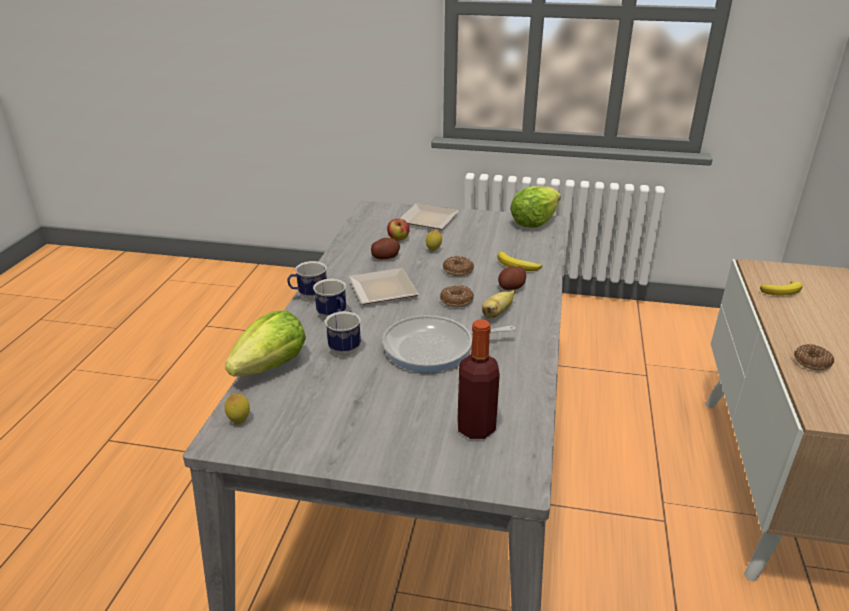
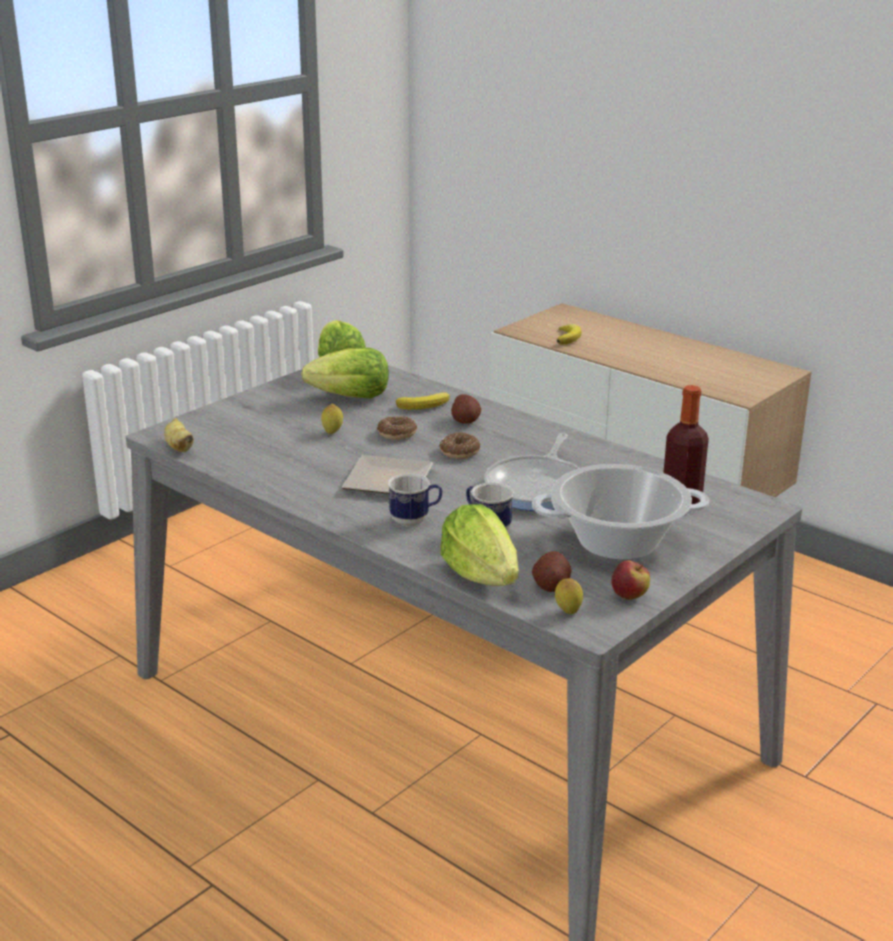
camera: 60 degrees left, 5 degrees down
(309, 297) = (350, 524): mug -> none
(373, 413) = (617, 542): none -> cooking pot
(385, 257) = (312, 461): potato -> potato (551, 585)
(398, 239) = (276, 443): apple -> apple (629, 596)
(430, 219) = (250, 413): plate -> none
(494, 239) = (351, 397): none -> lettuce
(497, 313) = (506, 441): banana -> banana (179, 447)
(812, 362) = (675, 371): donut -> none

